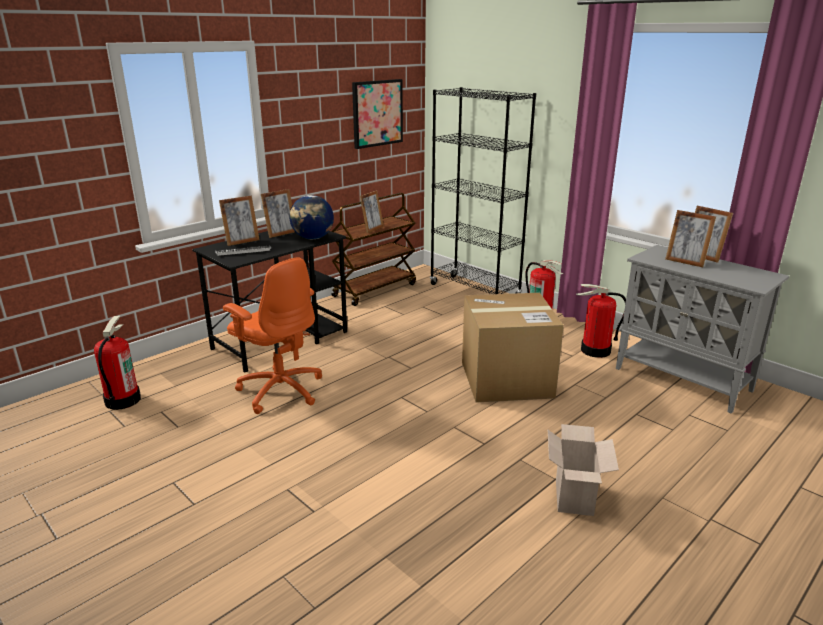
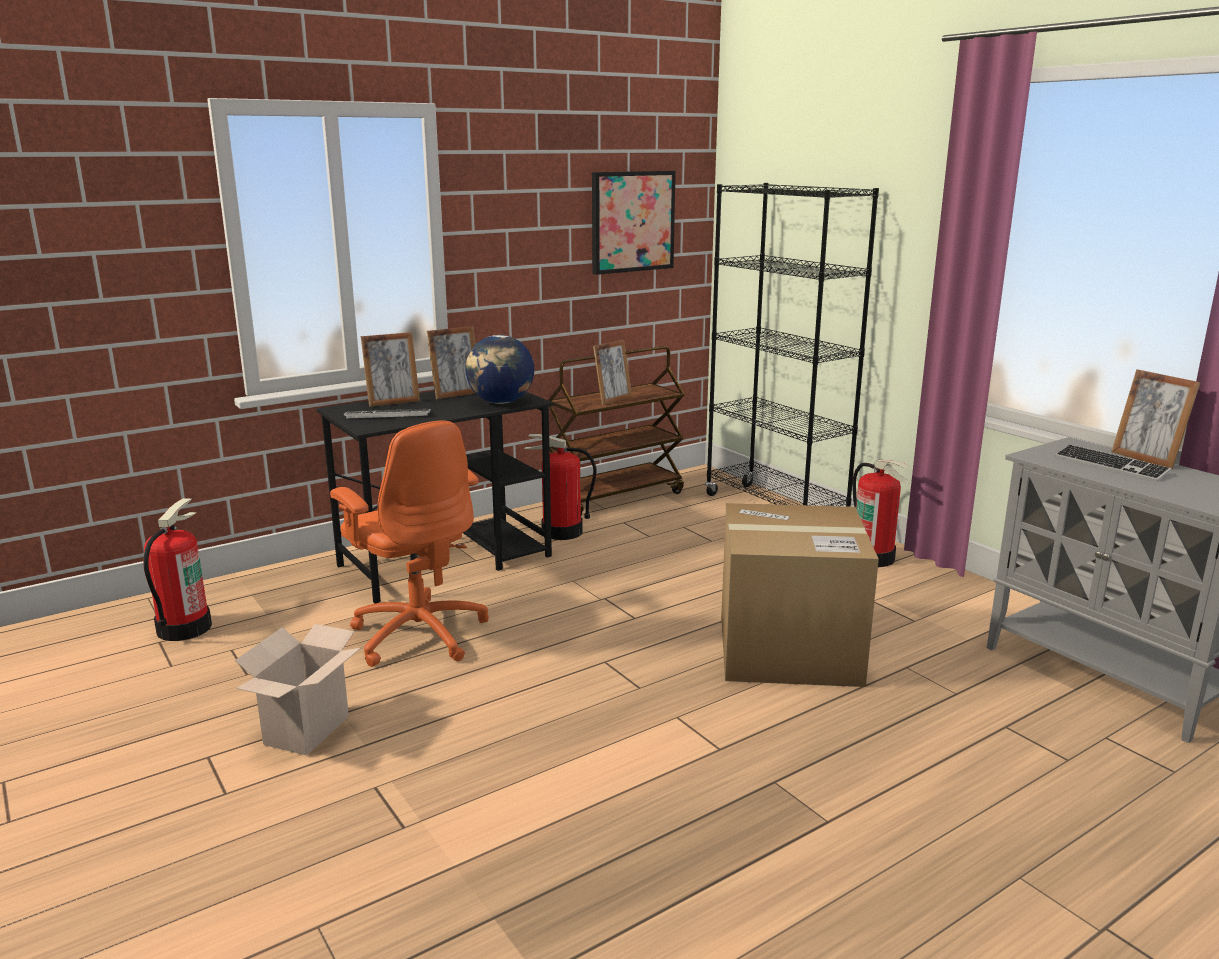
camera: 10 degrees right, 5 degrees down
(575, 498) = (855, 860): cardboard box -> cardboard box (307, 732)
(595, 351) = (957, 616): fire extinguisher -> fire extinguisher (561, 532)
(685, 262) = (1110, 465): picture frame -> keyboard

